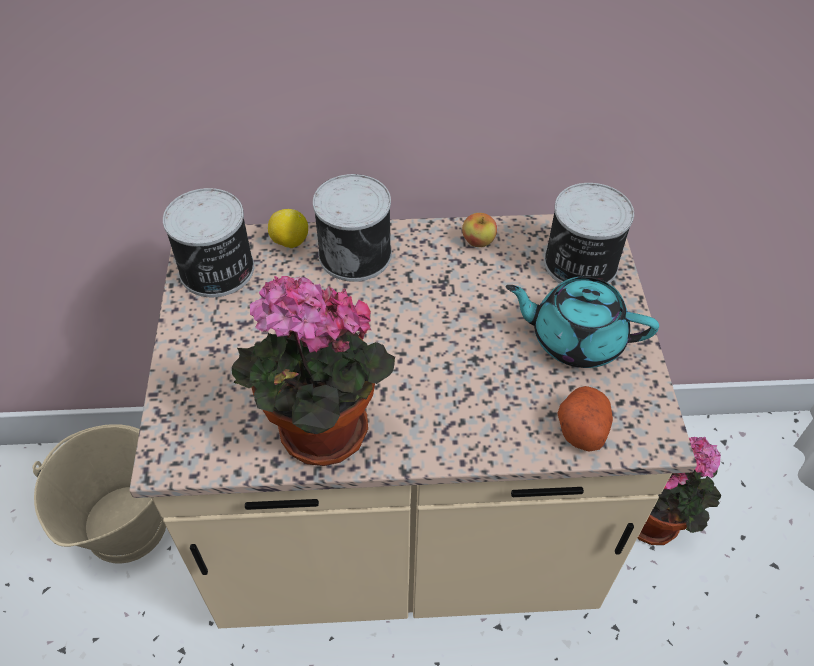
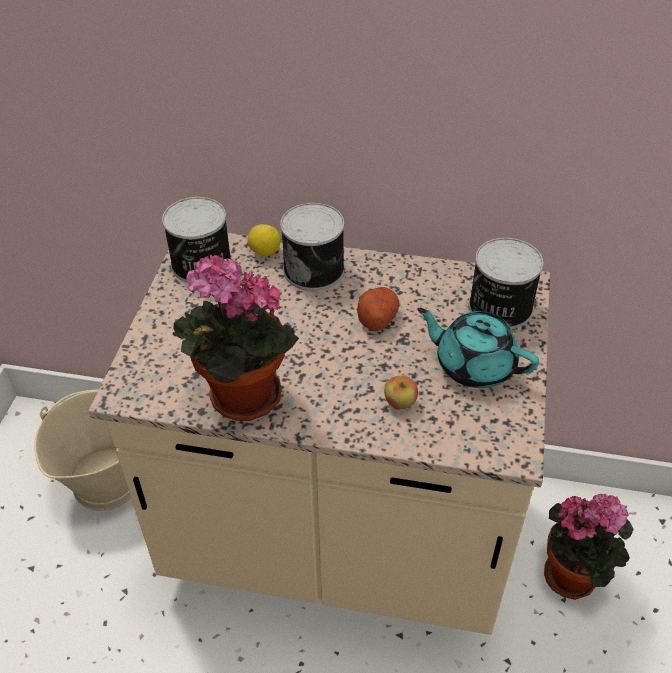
camera: 15 degrees right, 5 degrees down
(478, 241) = (419, 276): apple -> apple (400, 402)
(581, 427) = (454, 433): potato -> potato (377, 317)

